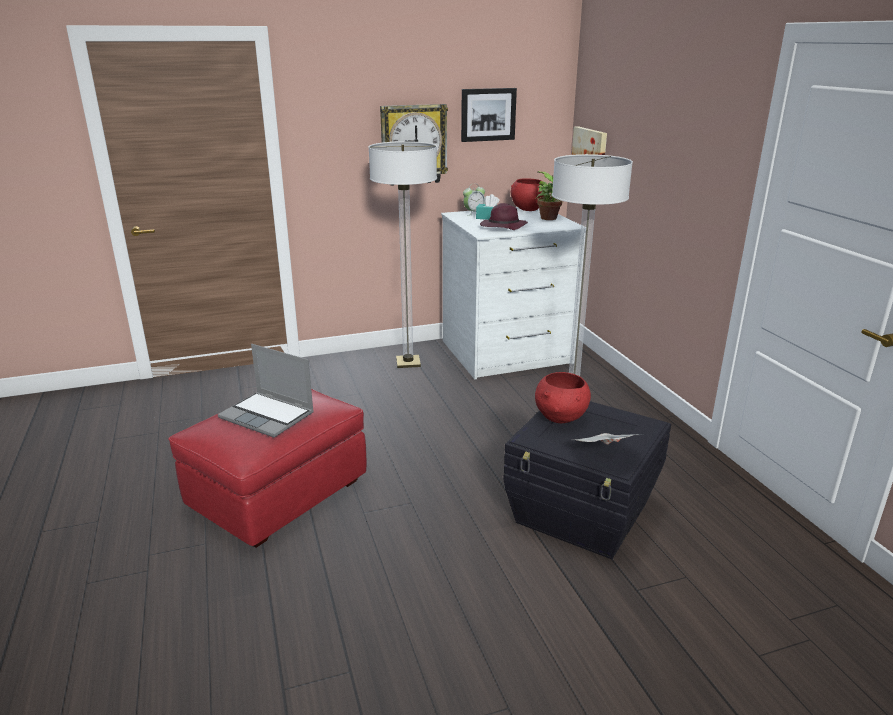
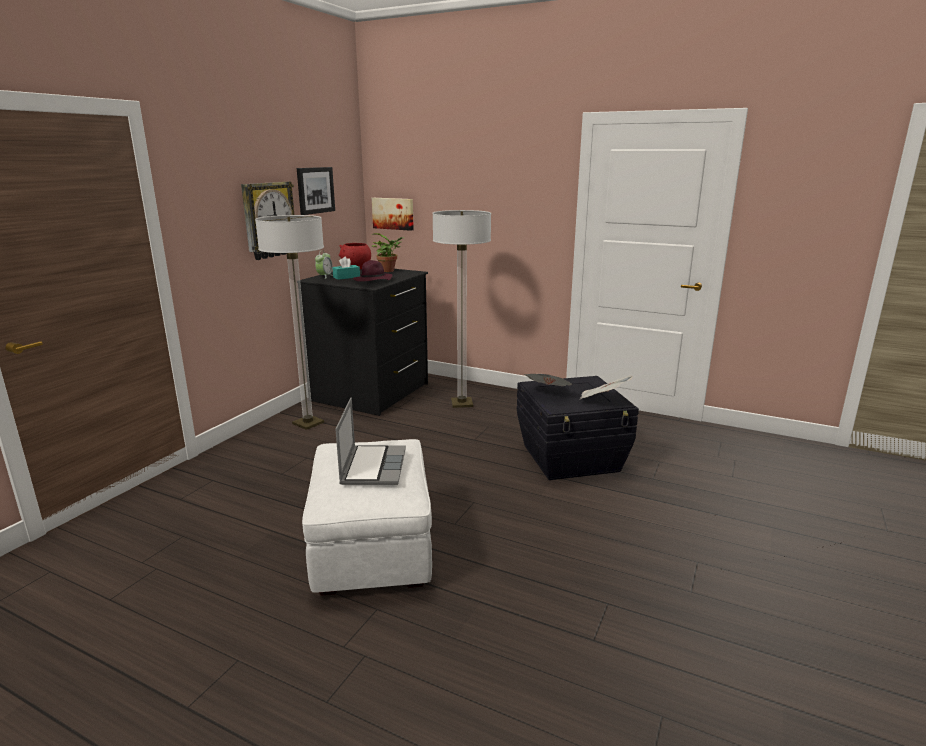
camera: 45 degrees left, 5 degrees down
(268, 415) = (373, 466): laptop -> laptop turned 75 degrees counterclockwise
(278, 494) = (372, 548): red ottoman -> white ottoman
(506, 353) = (372, 392): white dresser -> black dresser
(561, 418) = (548, 393): red bowl -> newspaper

